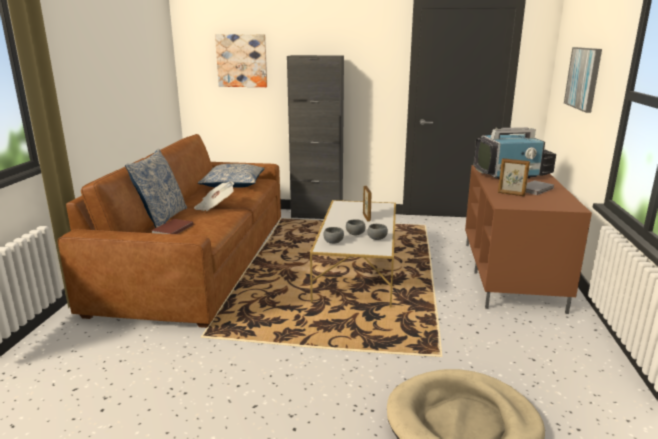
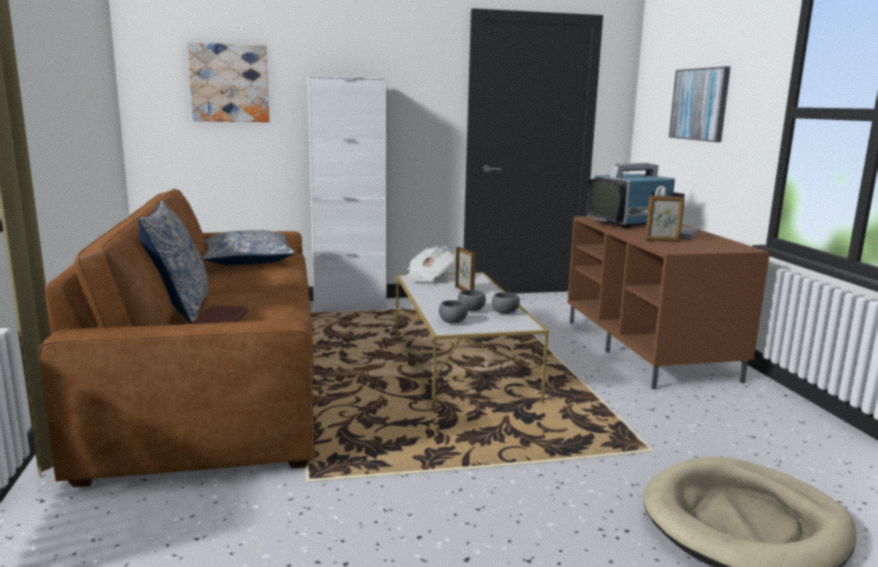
camera: 20 degrees left, 5 degrees down
(215, 207) = (253, 289): newspaper -> newspaper (427, 278)
(317, 215) = (349, 305): black cabinet -> white cabinet

